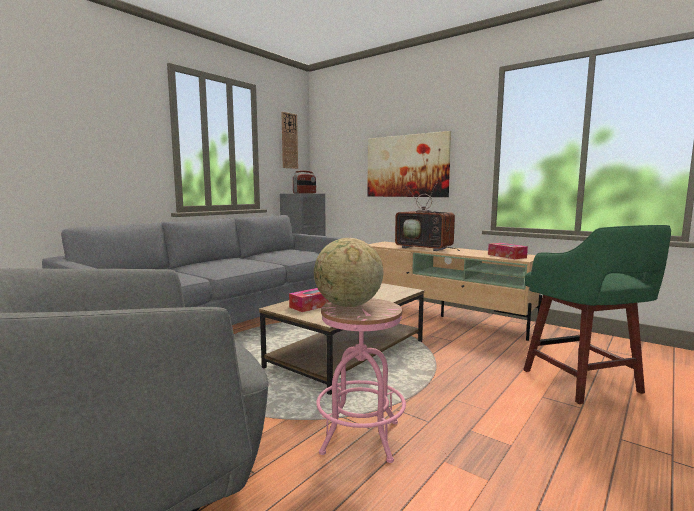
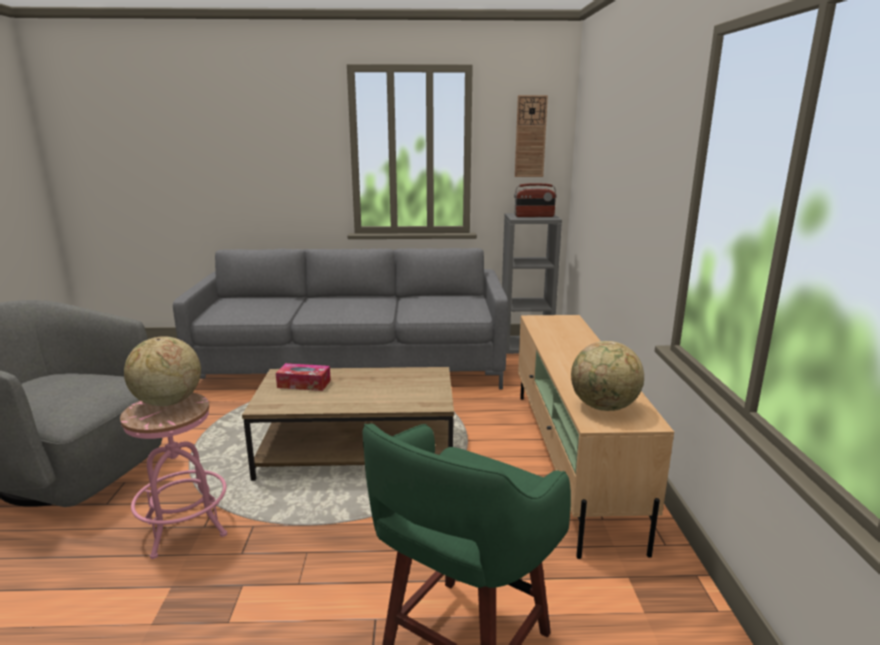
camera: 50 degrees right, 10 degrees up
(407, 166) = (624, 199): picture -> none
(426, 248) = (568, 348): television -> none
(506, 256) = (604, 407): tissue box -> globe

